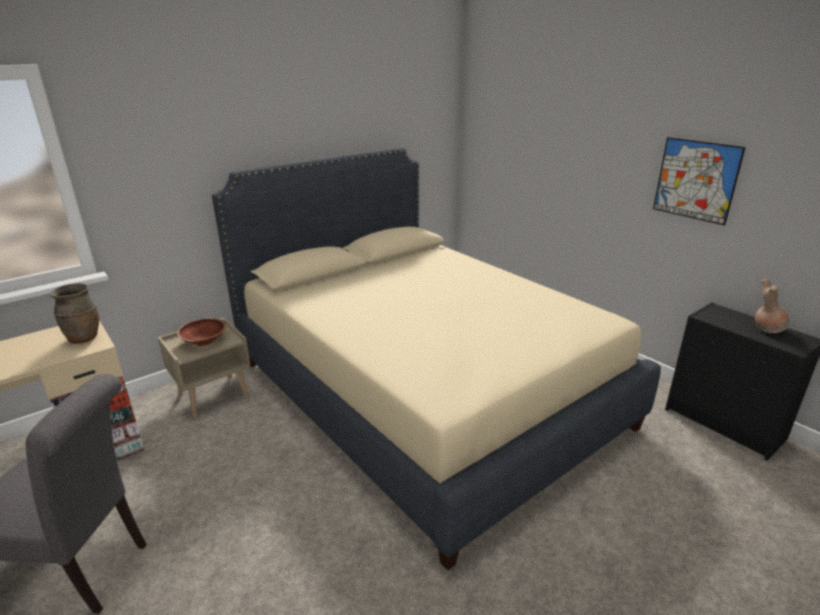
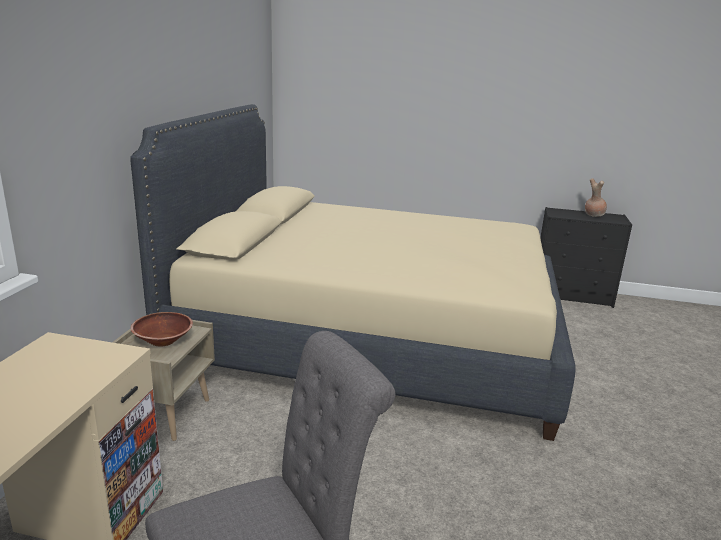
camera: 40 degrees left, 5 degrees down
(84, 338) = (87, 354): brown vase -> none
(696, 180) = (523, 115): picture -> none

